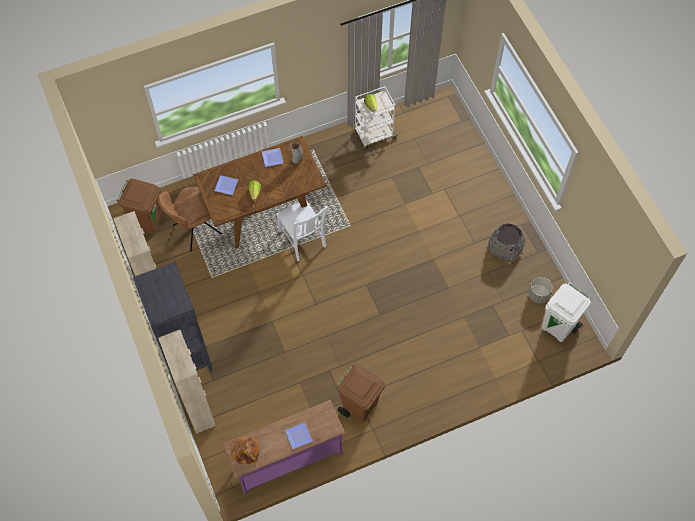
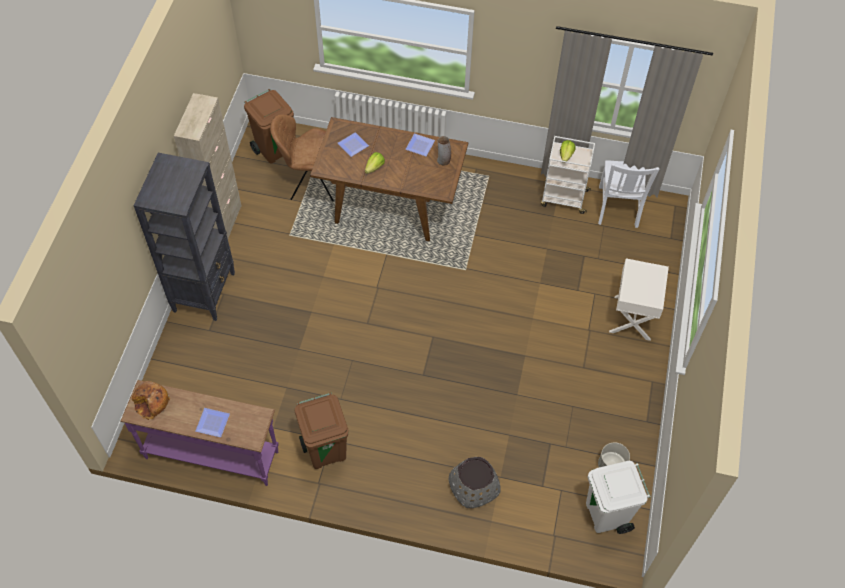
camera: 35 degrees right, 5 degrees down
(198, 409) = (173, 348): beige cabinet -> none
(303, 240) = (406, 254): white chair -> white chair (618, 208)
(479, 190) = (633, 318): none -> white nightstand
(505, 246) = (615, 392): grey planter -> grey planter (474, 486)

